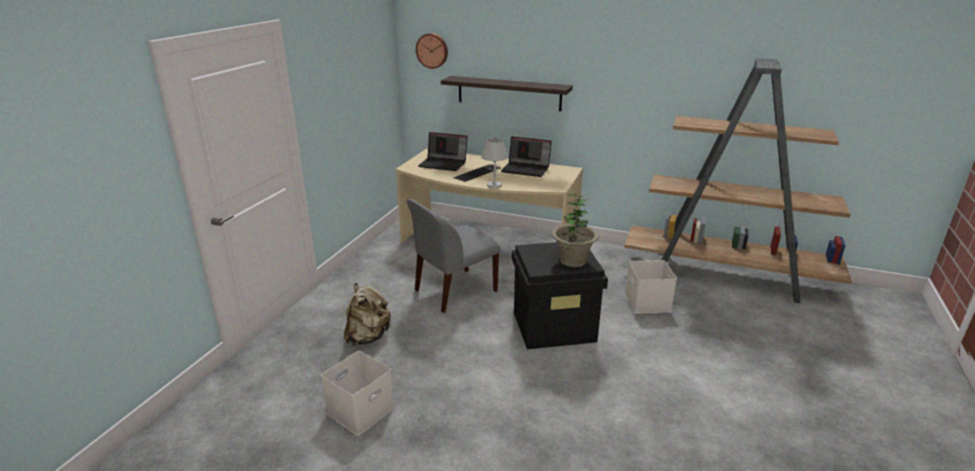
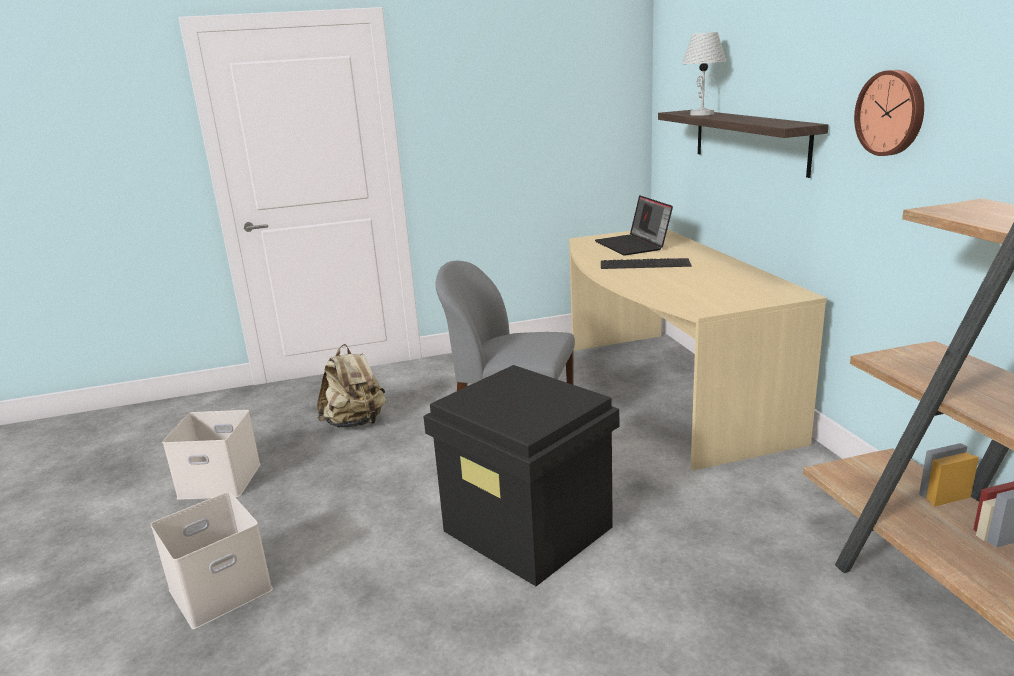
camera: 55 degrees right, 5 degrees down
(432, 50) = (678, 69): wall clock -> wall clock (891, 113)
(494, 185) = (622, 282): white table lamp -> white table lamp (702, 114)
(526, 169) = (724, 276): laptop -> none
(573, 260) = (523, 412): potted plant -> none
(646, 301) = (737, 590): white storage box -> white storage box (221, 587)

